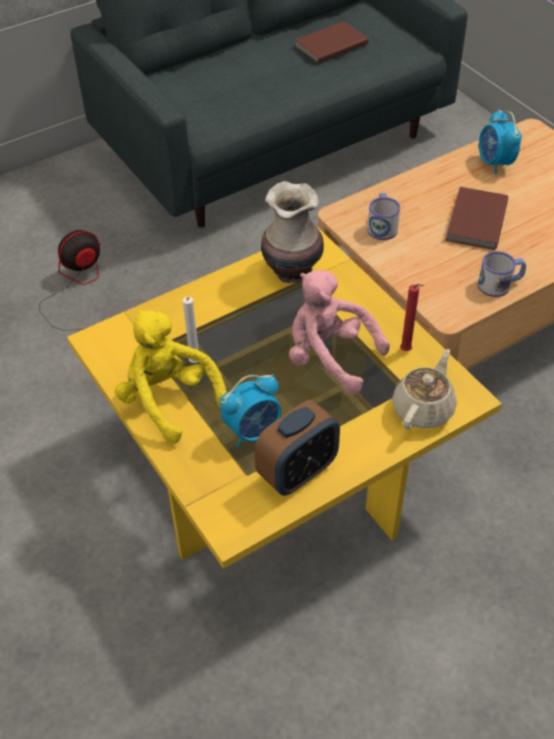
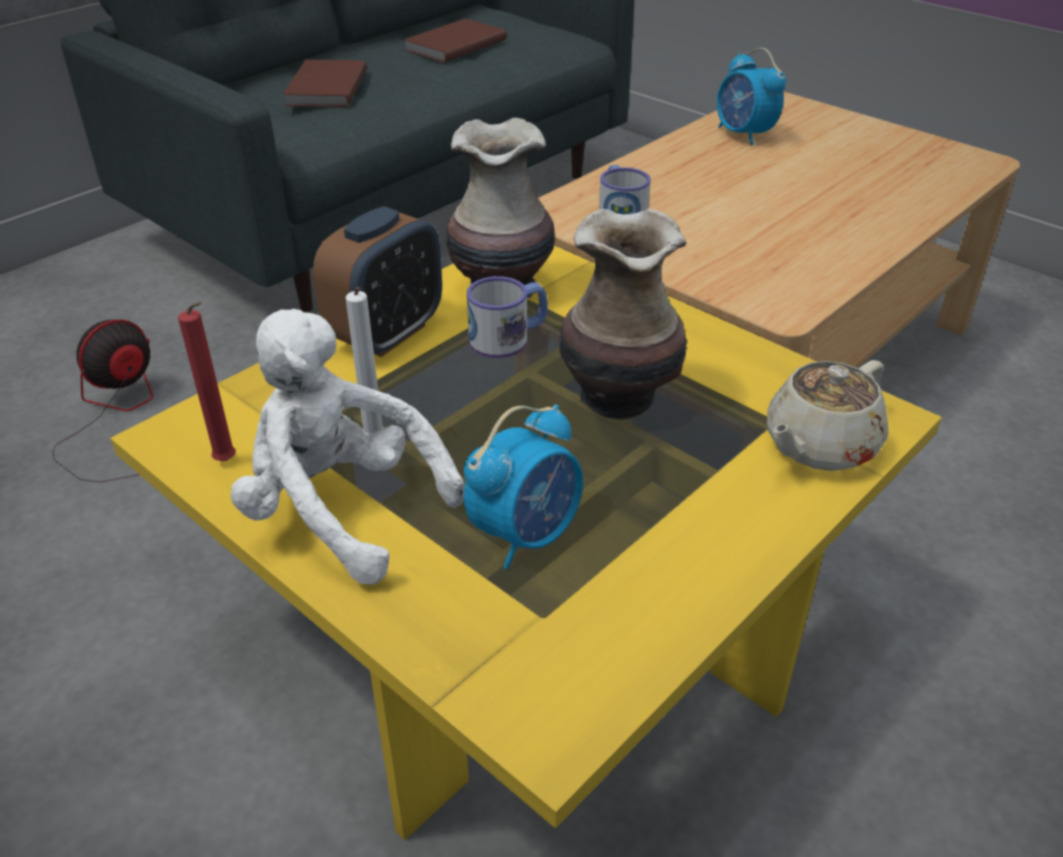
camera: 15 degrees left, 10 degrees down
(168, 400) = (341, 510): yellow plush toy -> white plush toy
(297, 472) = (643, 592): alarm clock -> alarm clock (387, 334)
(329, 357) = (617, 395): pink plush toy -> vase
(407, 351) = (744, 368): red candle -> red candle (228, 462)
(423, 408) = (819, 446): beige teapot -> beige teapot turned 150 degrees counterclockwise
(474, 221) = (753, 197): brown book -> brown book (324, 88)
(500, 284) = (836, 263): mug -> mug (508, 338)

